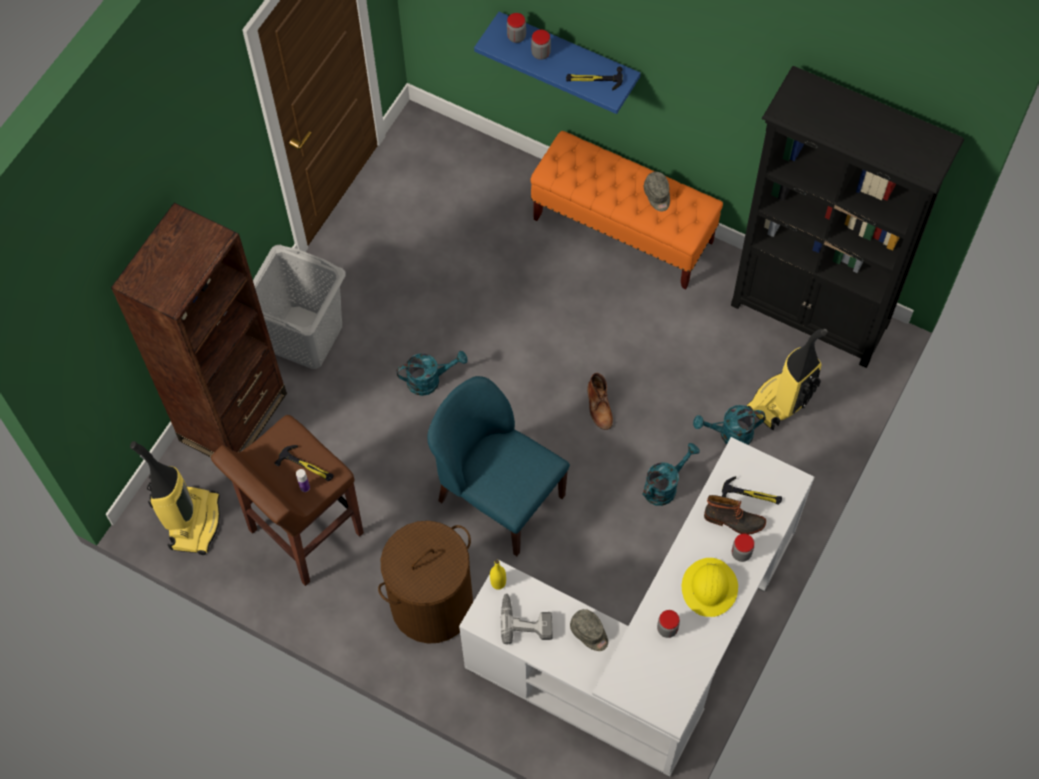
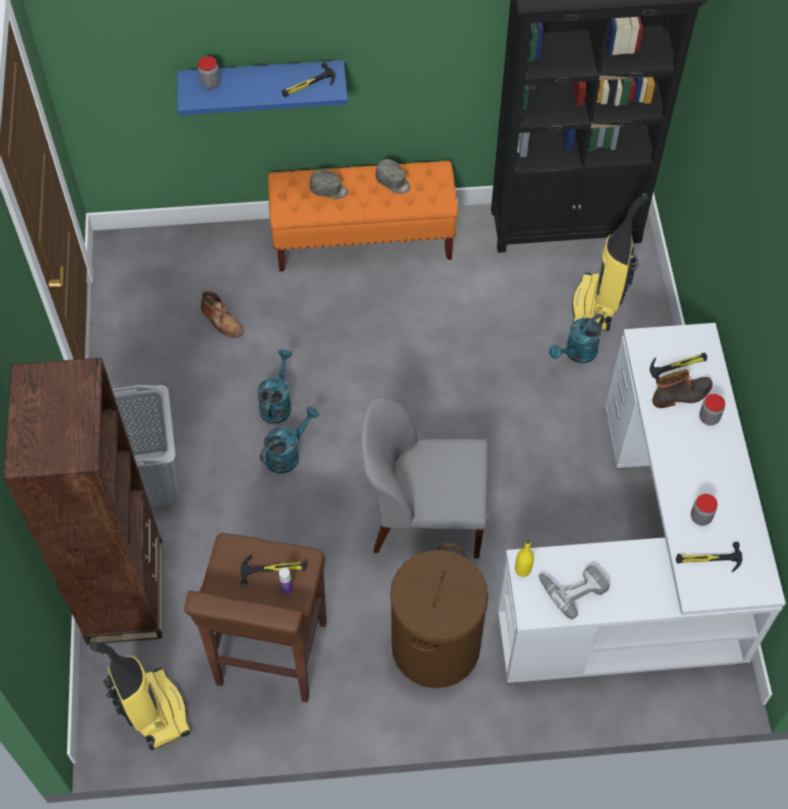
camera: 35 degrees left, 5 degrees down
(499, 497) = (424, 517): blue chair -> grey chair
(541, 53) = (243, 86): jar -> none
(589, 633) = (635, 563): grey cap -> grey cap (329, 190)
(599, 406) = (452, 392): brown boot -> brown boot (222, 321)
(646, 665) = (708, 559): none -> hammer
(665, 485) = (556, 425): turquoise watering can -> turquoise watering can (277, 403)
(709, 588) = (707, 461): yellow hard hat -> none

